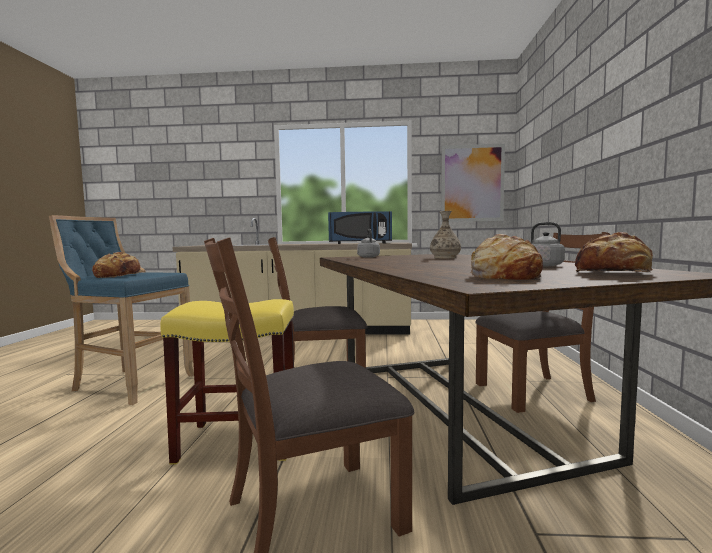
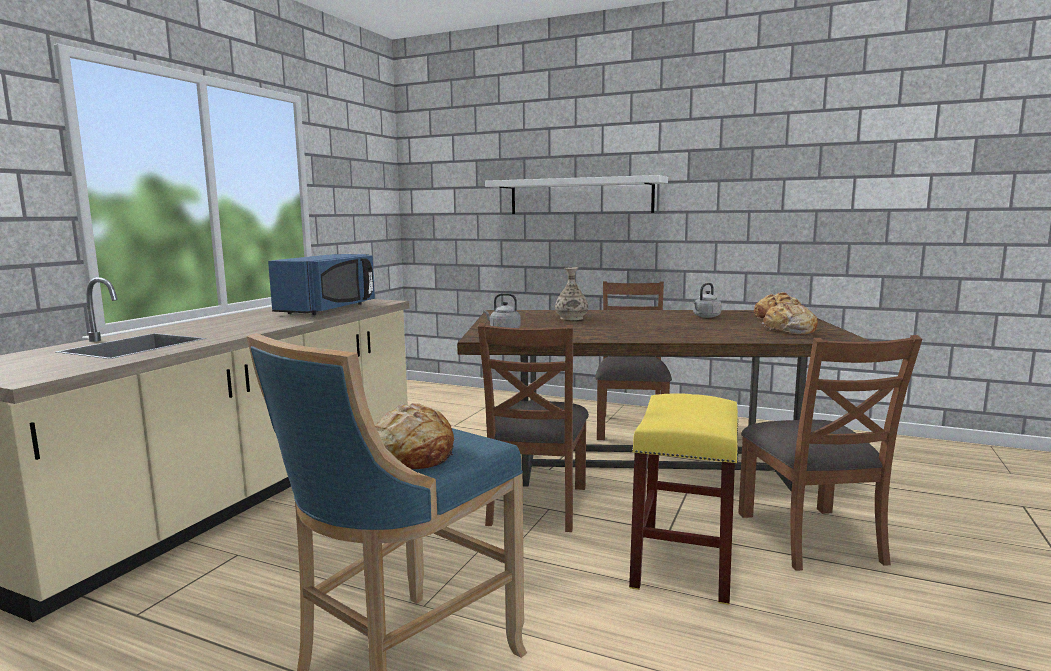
camera: 70 degrees left, 5 degrees up
(472, 183) = (367, 203): picture -> none
(586, 147) = (580, 196): none -> white shelf

